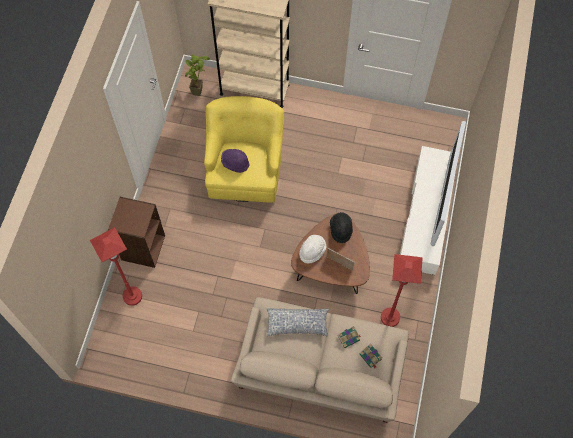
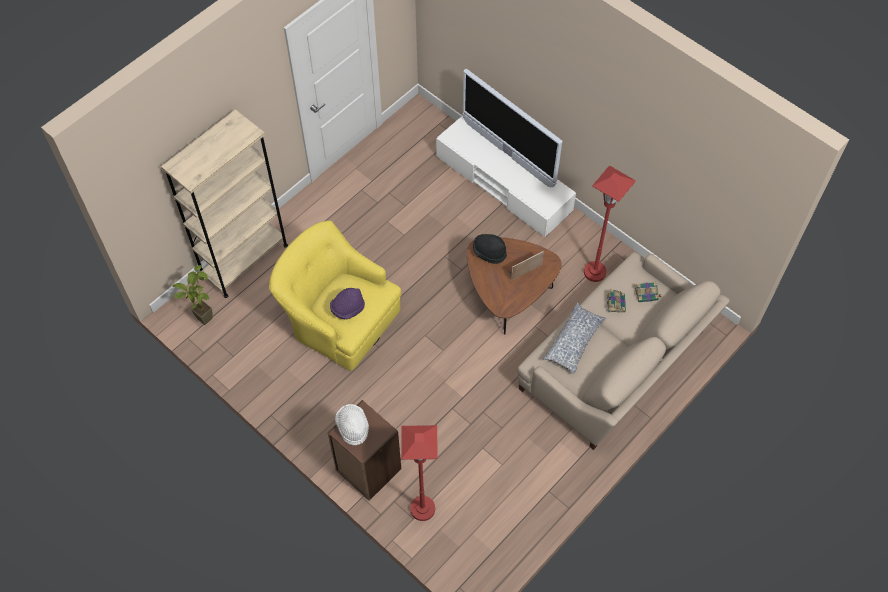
camera: 60 degrees left, 5 degrees down
(312, 251) = (497, 290): white hat -> white hat (353, 427)

